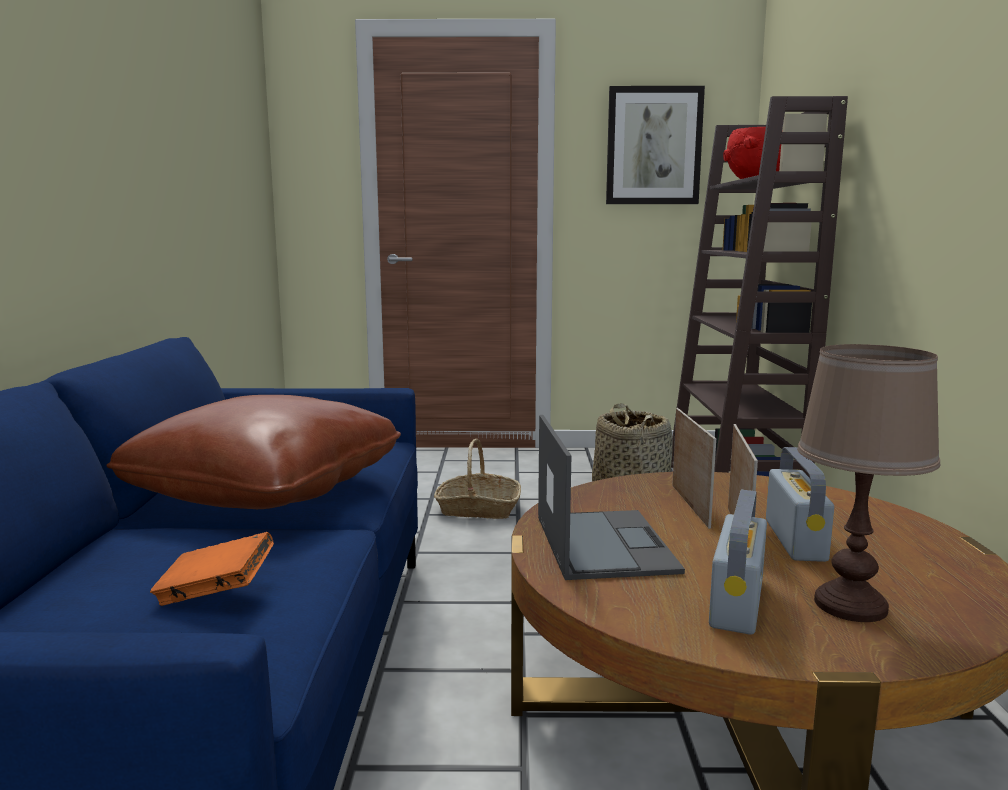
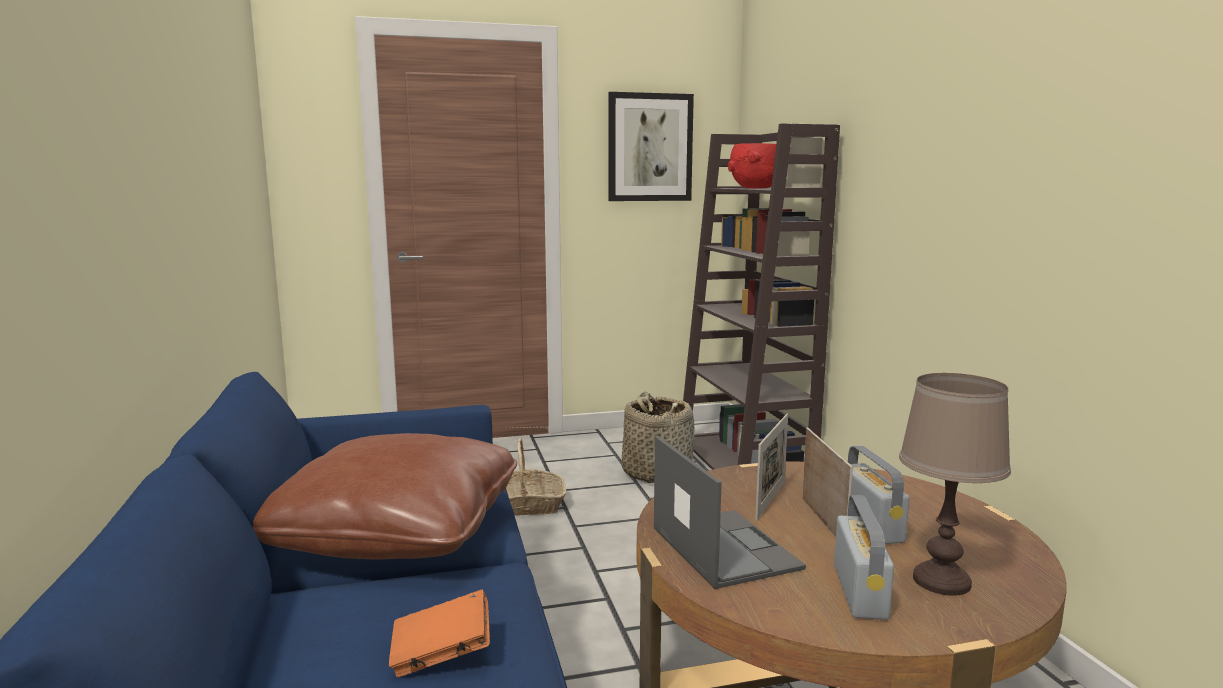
camera: 15 degrees left, 0 degrees up
(690, 505) = (770, 499): picture frame -> picture frame turned 45 degrees clockwise

